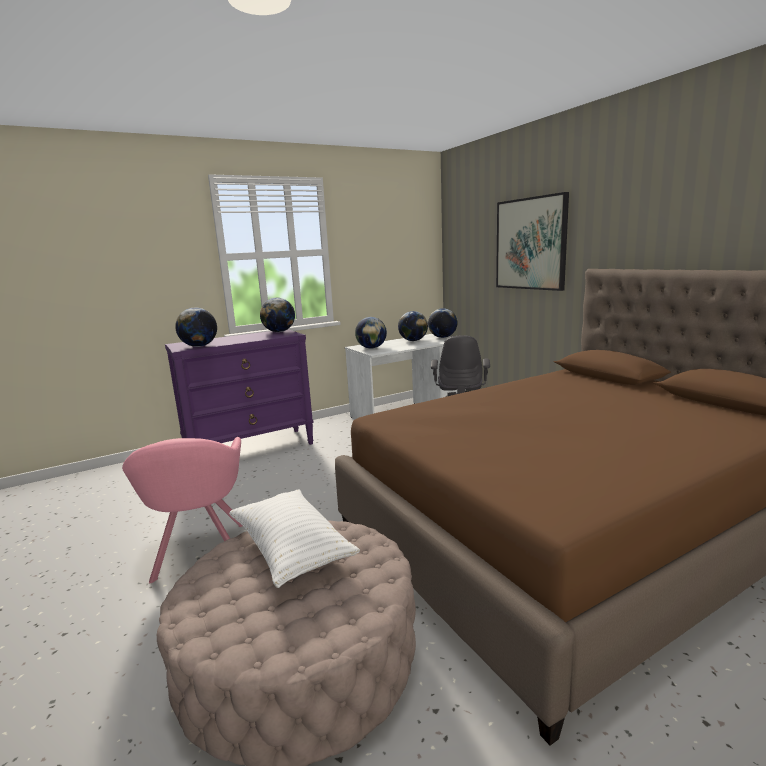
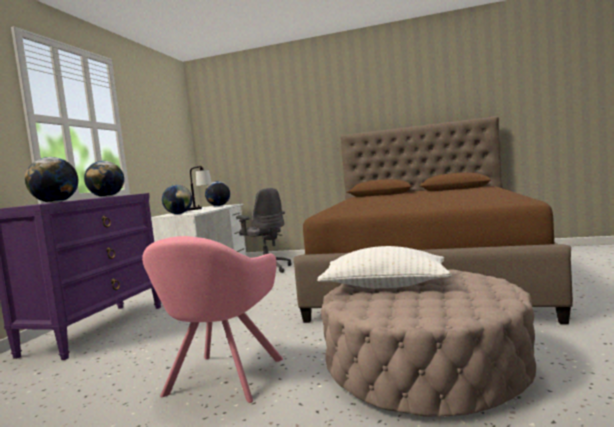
camera: 45 degrees left, 10 degrees down
(200, 554) = (221, 380): pink armchair -> pink armchair turned 75 degrees clockwise
(413, 340) = (200, 209): globe -> table lamp
(530, 244) = (286, 125): picture -> none

